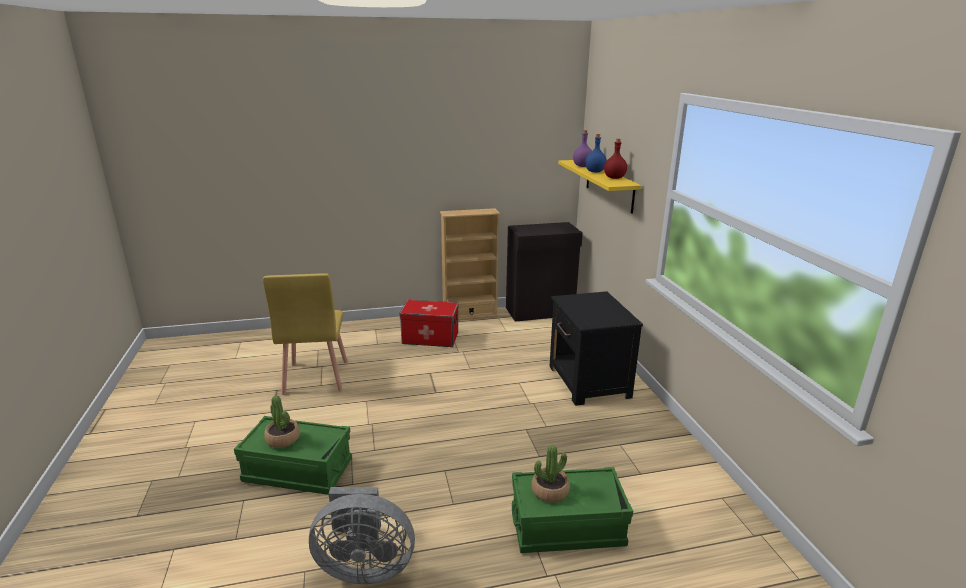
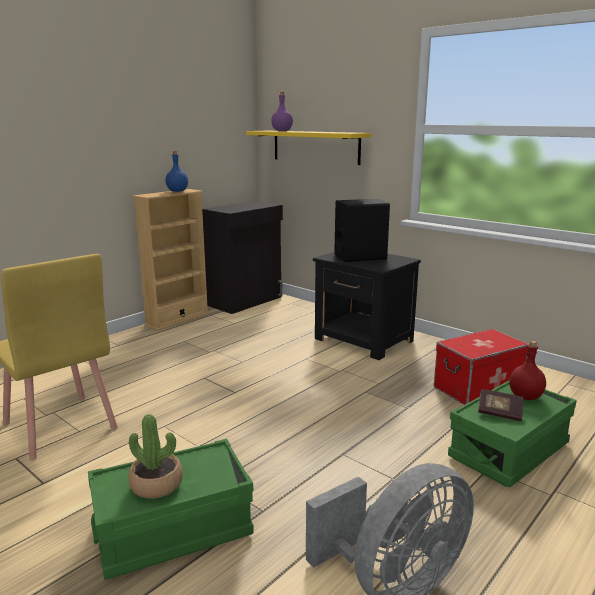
camera: 35 degrees left, 5 degrees down
(430, 338) = (160, 348): storage box -> storage box (477, 388)
(550, 491) = (499, 413): potted plant -> book
(592, 306) = (360, 257): none -> black speaker
(595, 171) = (305, 131): blue bottle -> blue bottle (177, 191)
(614, 178) = (335, 132): red bottle -> red bottle (526, 397)

